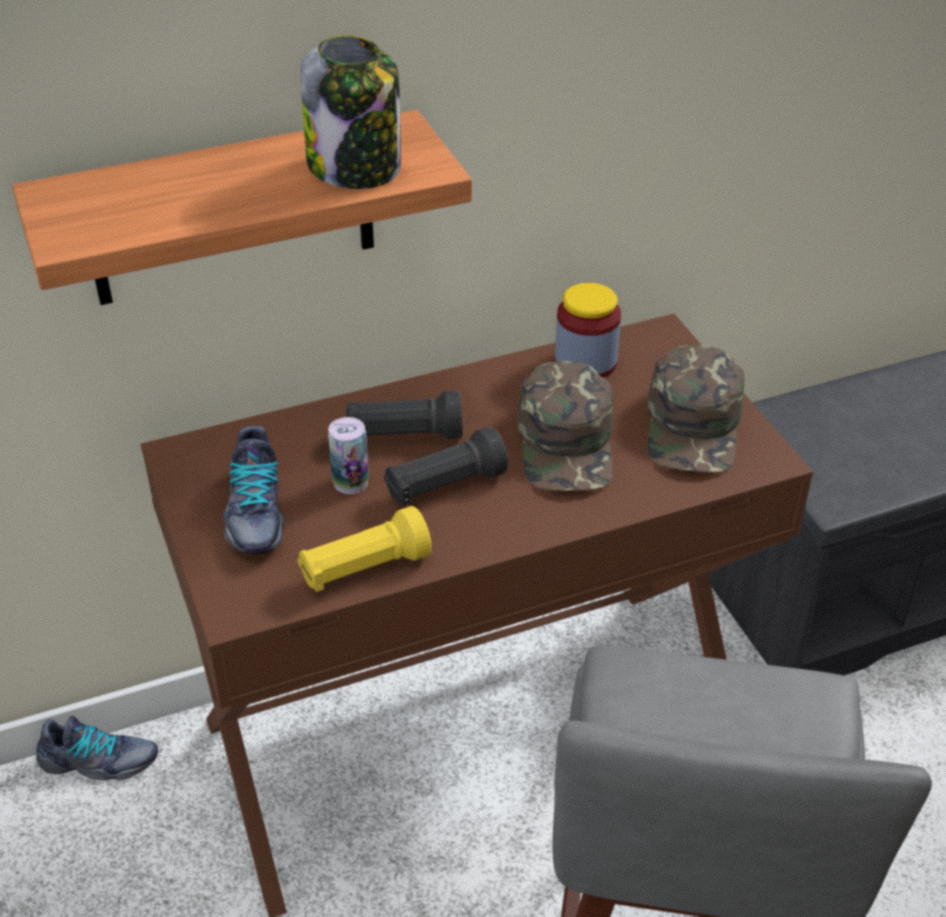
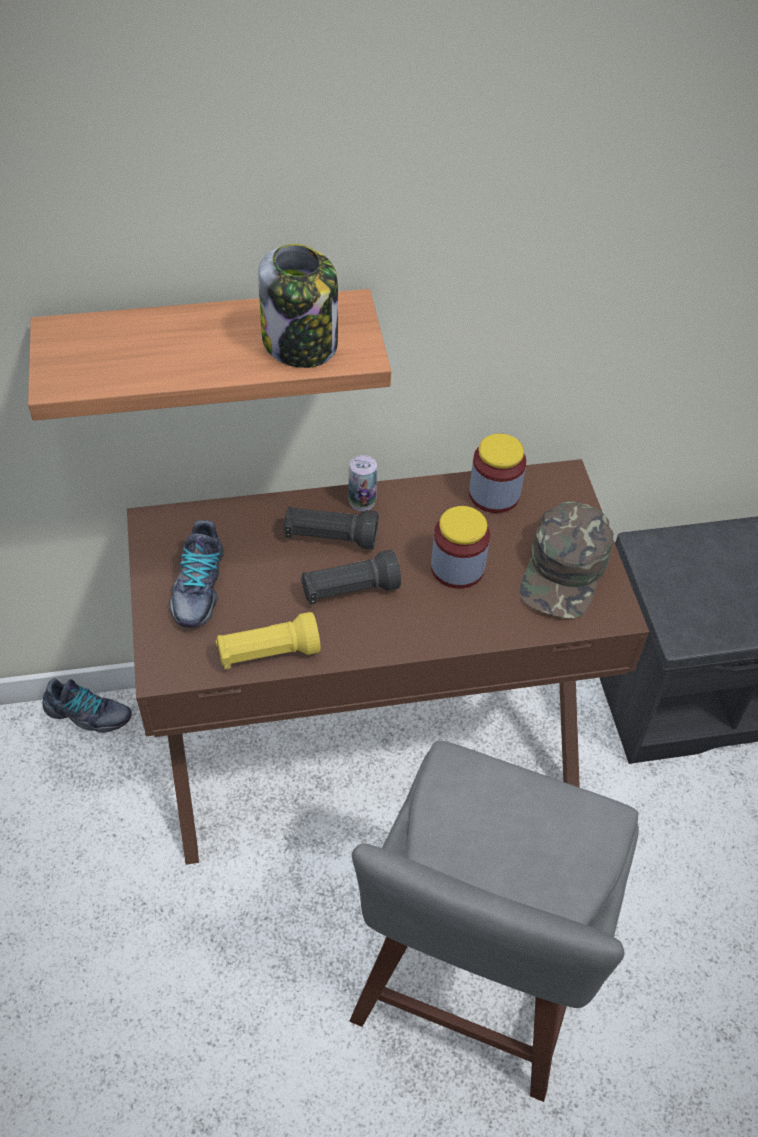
camera: 10 degrees right, 10 degrees up
(350, 482) = (277, 573): can -> can (362, 501)
(567, 442) = (457, 568): green cap -> jar

